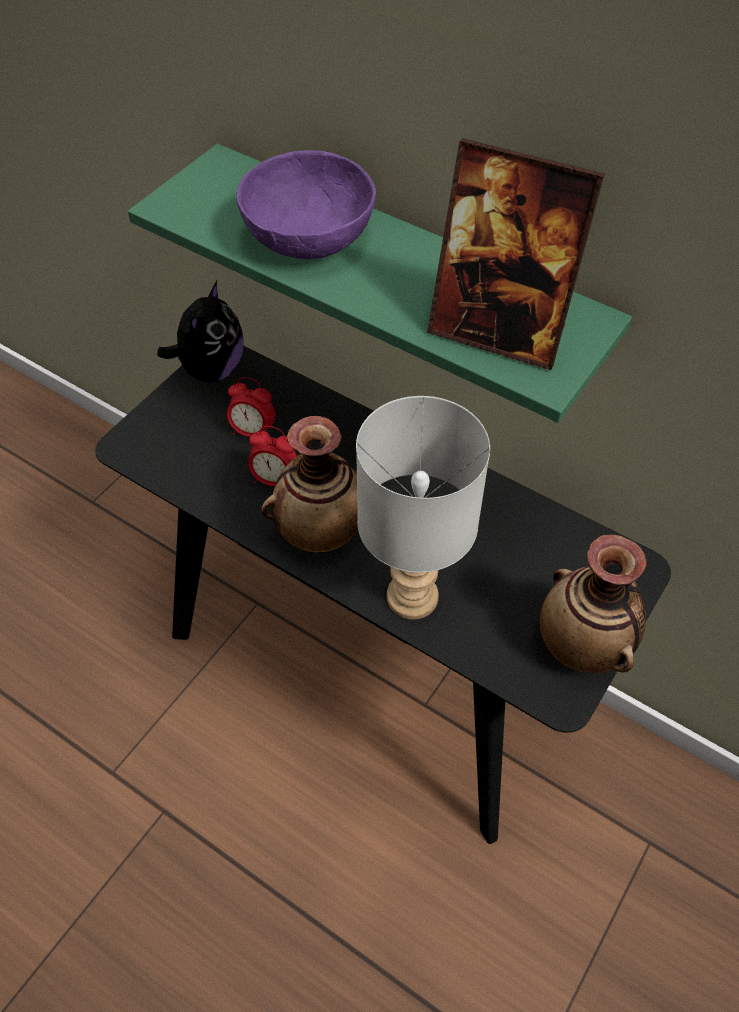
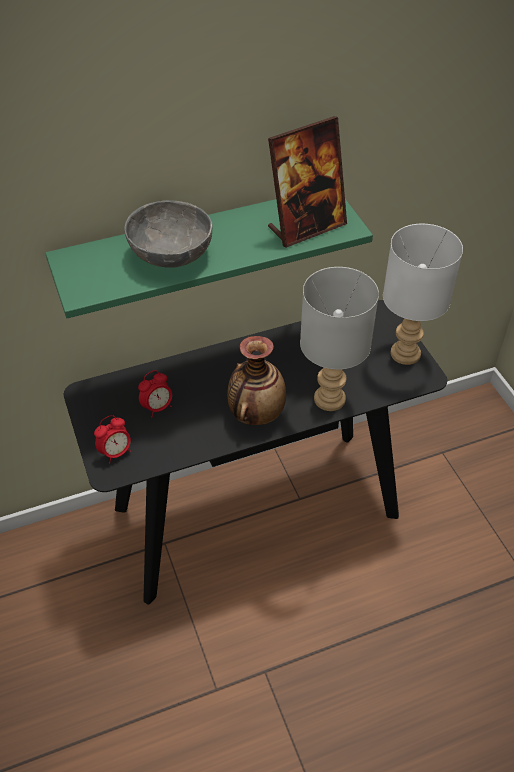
camera: 55 degrees left, 5 degrees down
(210, 369) = (88, 403): plush toy -> none
(274, 479) = (202, 415): alarm clock -> alarm clock (116, 453)
(308, 238) = (171, 254): purple bowl -> grey bowl
(583, 645) = (406, 353): vase -> white table lamp

